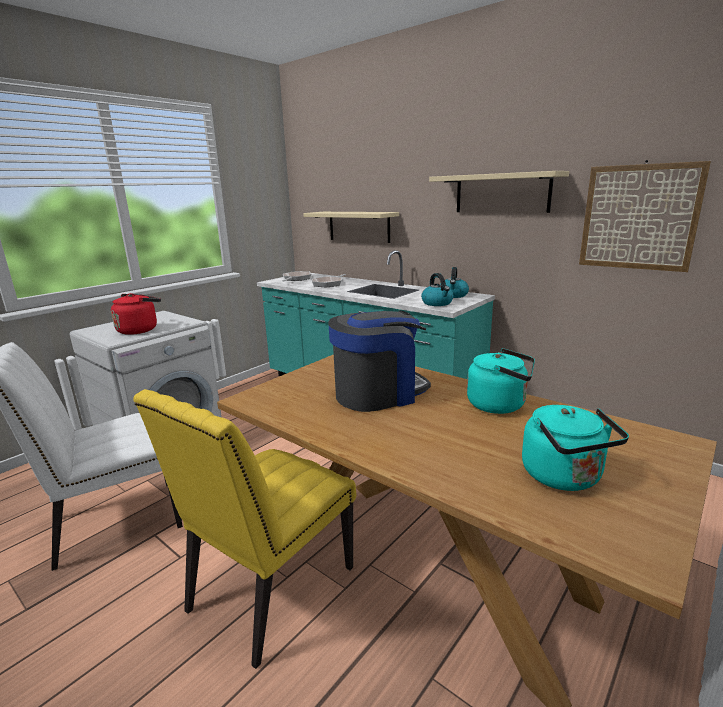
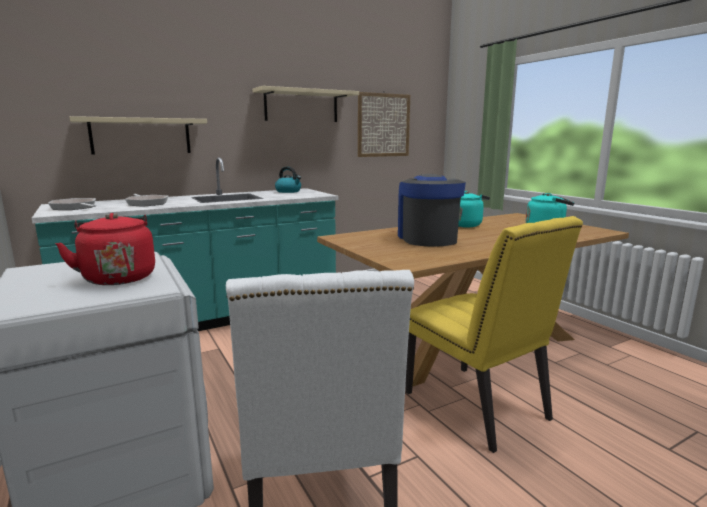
camera: 70 degrees left, 5 degrees down
(437, 303) = (305, 195): kettle -> none

